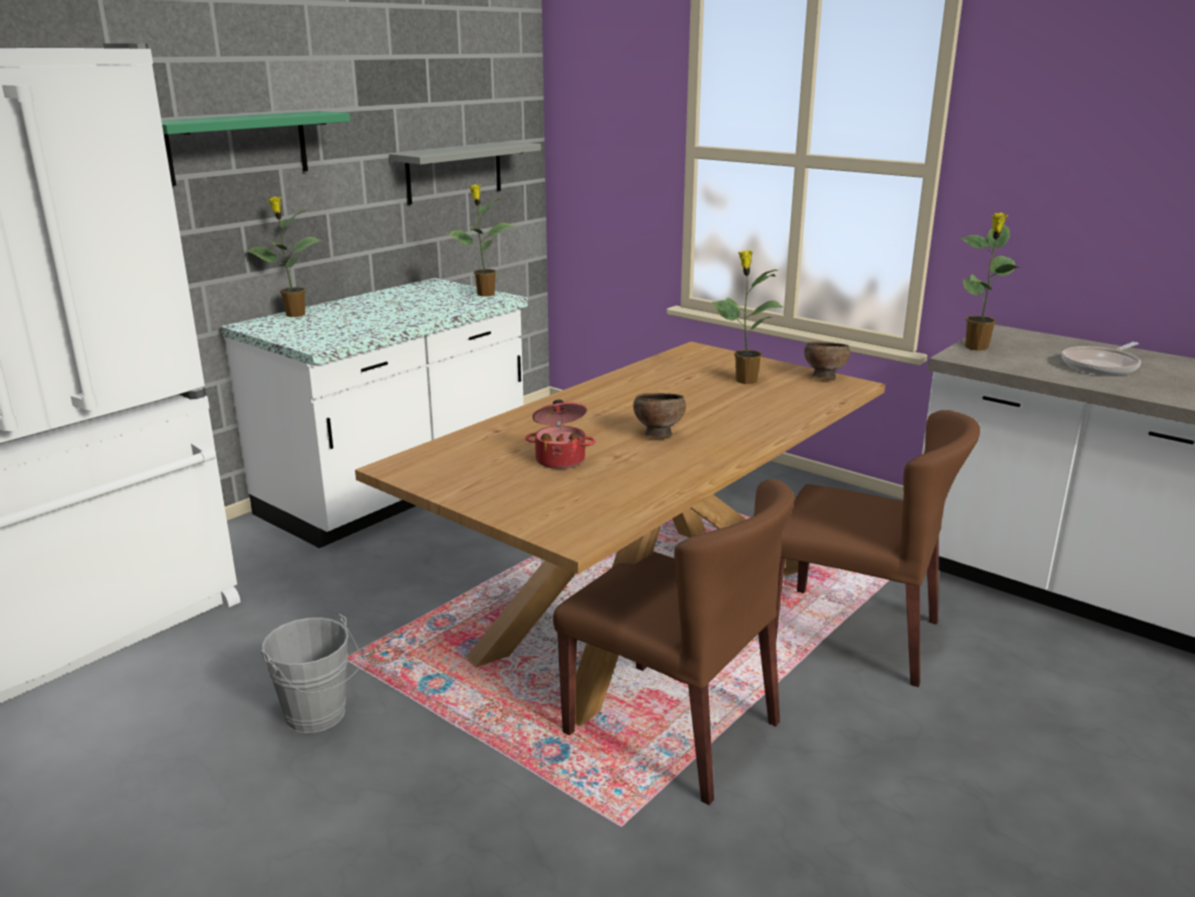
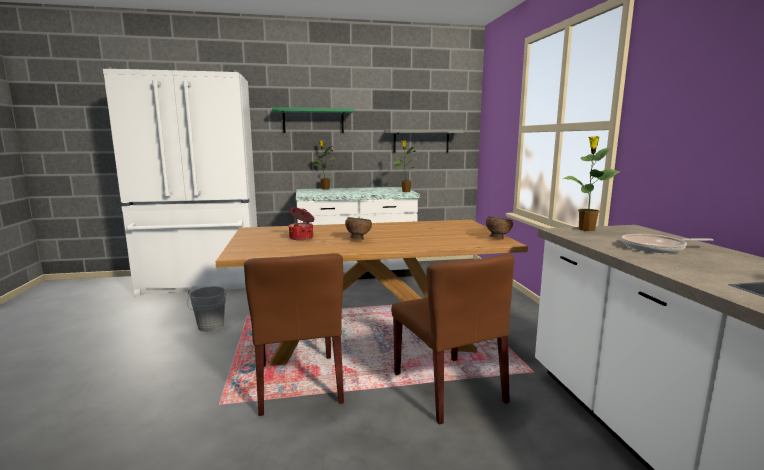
camera: 40 degrees right, 10 degrees down
(744, 380) = (453, 233): potted plant -> none

